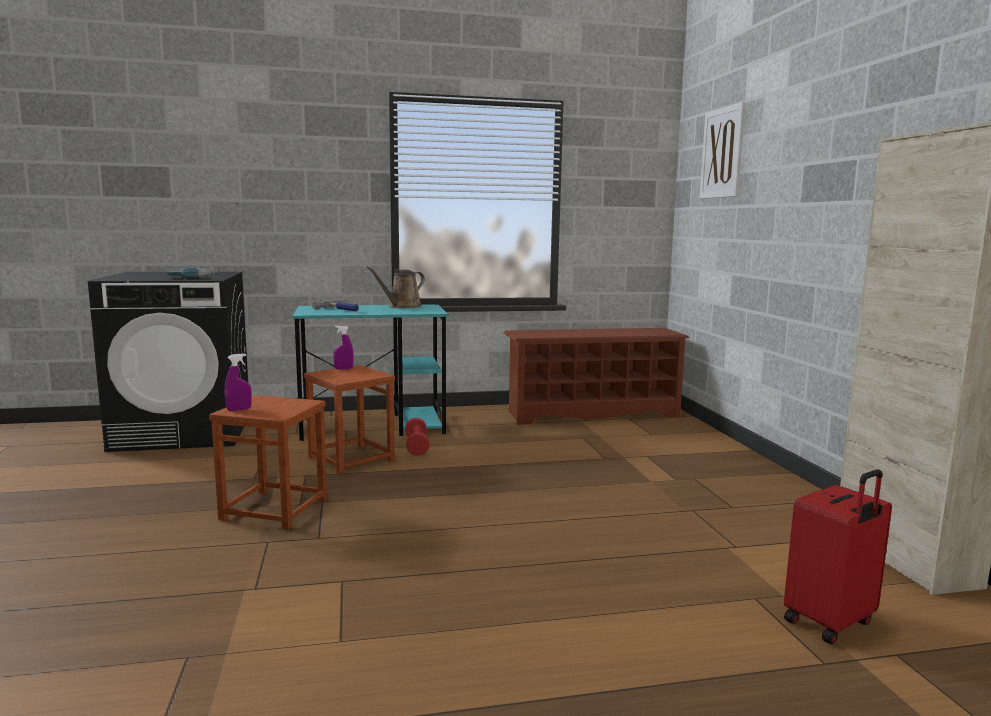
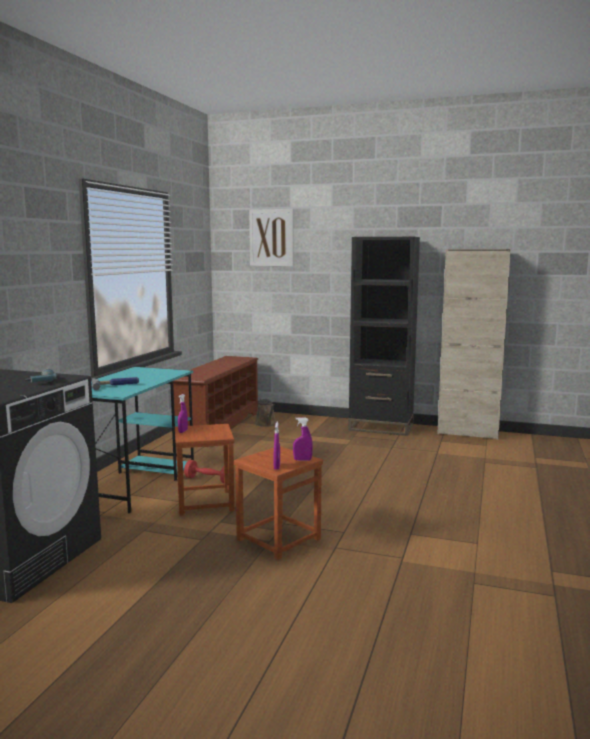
camera: 60 degrees left, 0 degrees up
(272, 414) = (302, 460): none -> purple spray bottle
(402, 306) = (132, 373): brown watering can -> brown watering can (266, 424)
(774, 487) = (381, 427): none -> black bookcase
(831, 622) = (509, 458): red suitcase -> none

